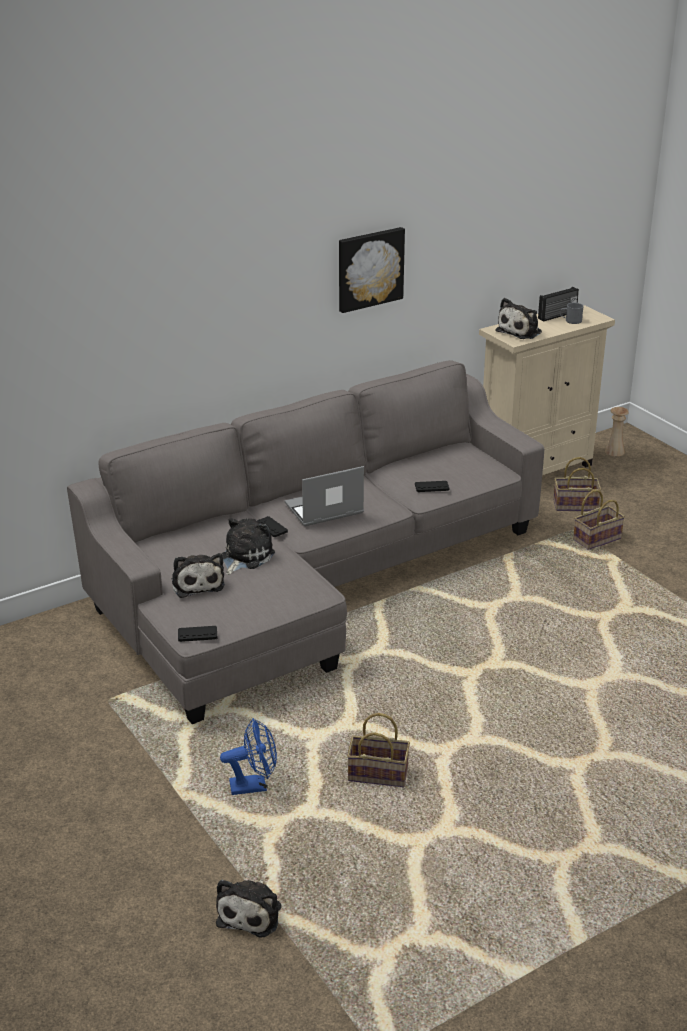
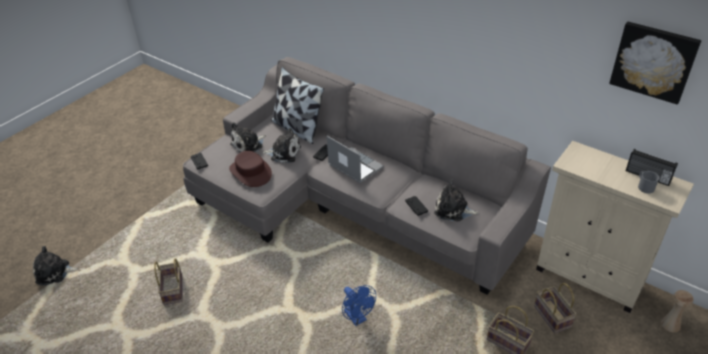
camera: 70 degrees right, 10 degrees up
(196, 535) = (297, 129): none -> pillow
(254, 786) = (152, 242): blue fan -> blue fan (357, 318)
(267, 591) = (251, 172): none -> brown hat
(369, 268) = (479, 39): picture -> picture (654, 61)
(521, 331) = (590, 163): plush toy -> plush toy (453, 210)

